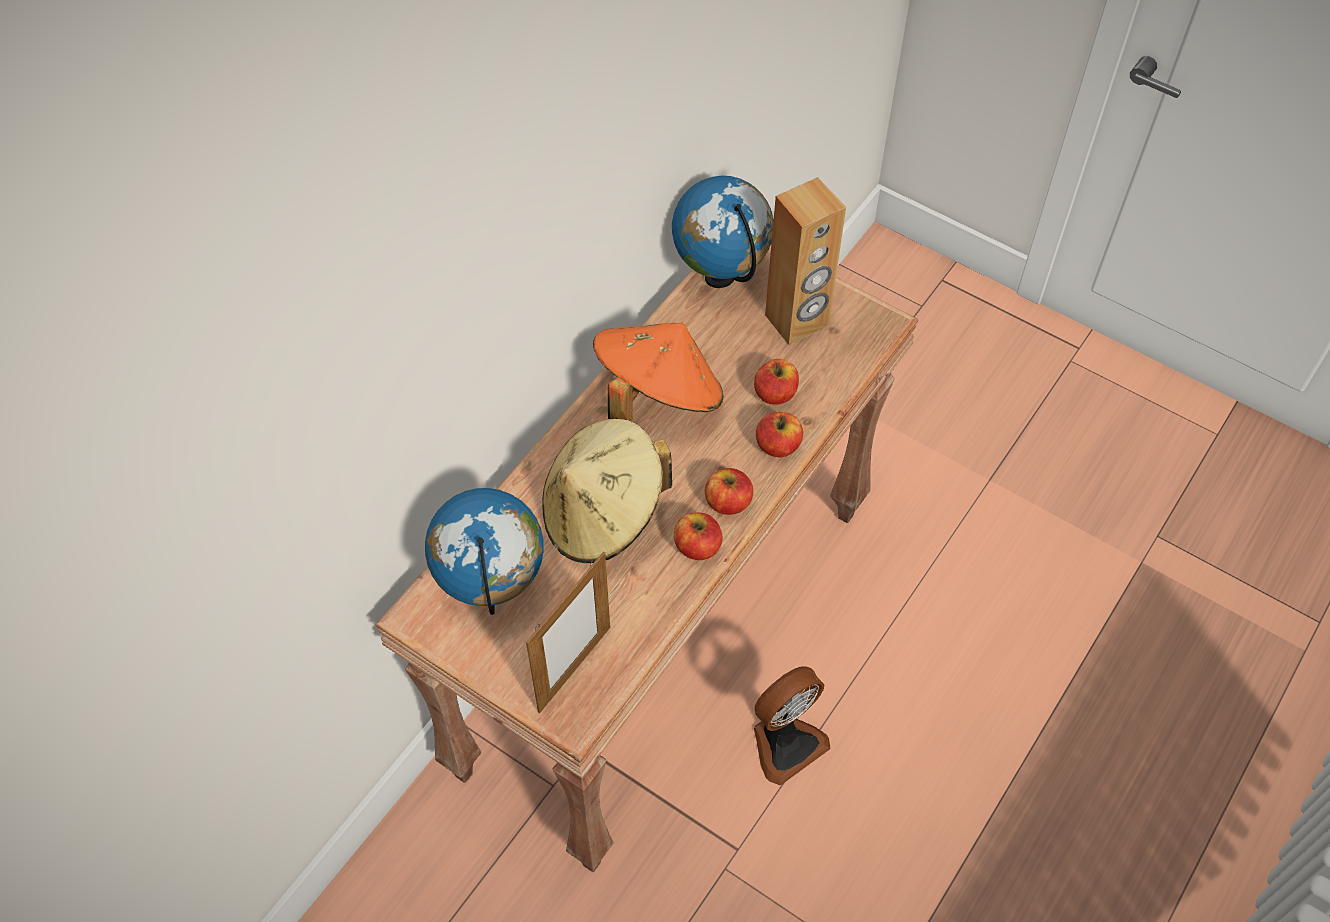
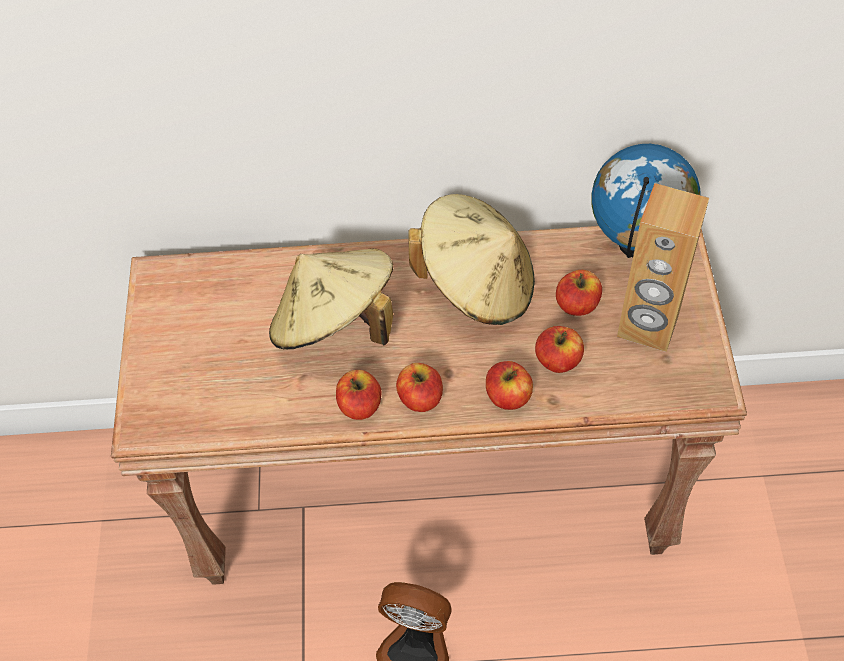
camera: 55 degrees right, 0 degrees up
(493, 588) = (213, 302): globe -> none
(574, 669) = (185, 399): picture frame -> none
(657, 396) = (477, 284): orange hat -> beige hat
(737, 347) = (577, 304): none -> apple

